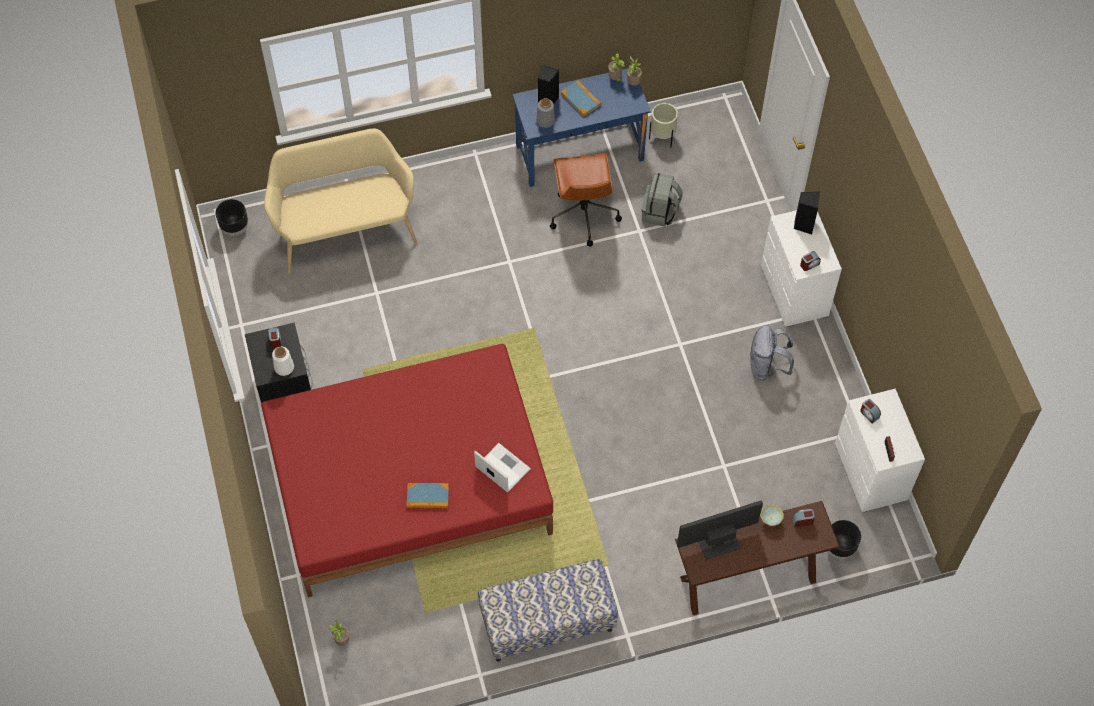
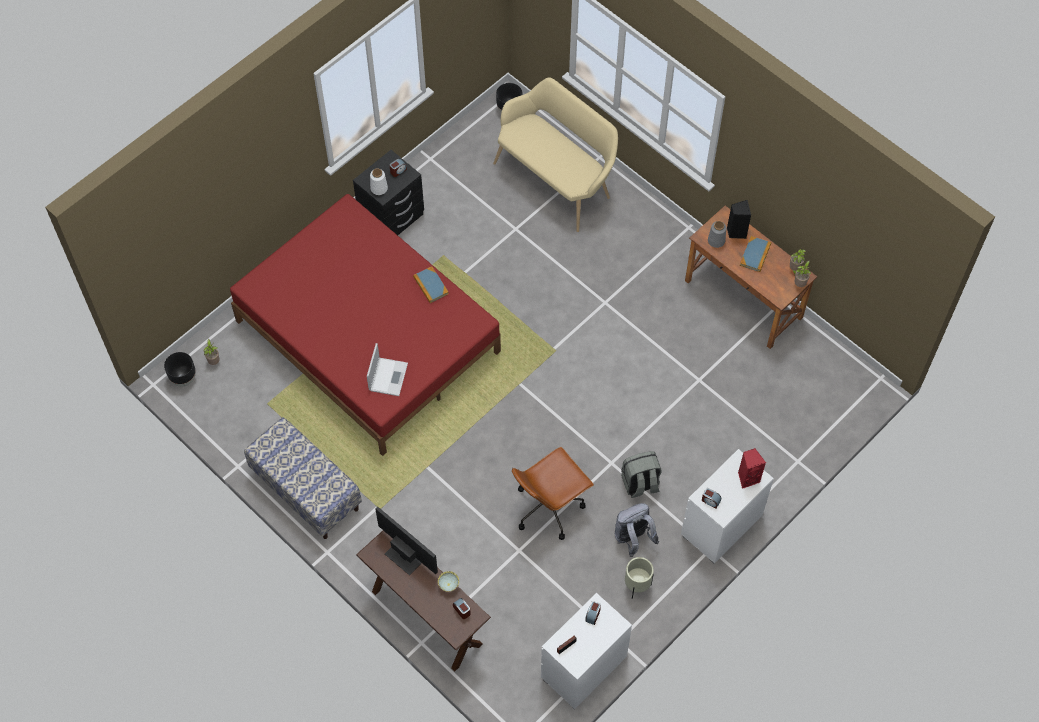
camera: 60 degrees right, 0 degrees up
(427, 496) = (333, 339): book -> book (430, 285)
(579, 152) = (743, 299): blue desk -> brown desk
(583, 214) = (685, 332): brown office chair -> brown office chair (549, 507)
(660, 212) = (727, 386): grey backpack -> grey backpack (640, 484)
(662, 138) = (802, 352): beige planter -> beige planter (637, 586)
(803, 224) = (747, 478): black speaker -> red speaker
(839, 548) = (497, 676): black planter -> black planter (183, 378)

